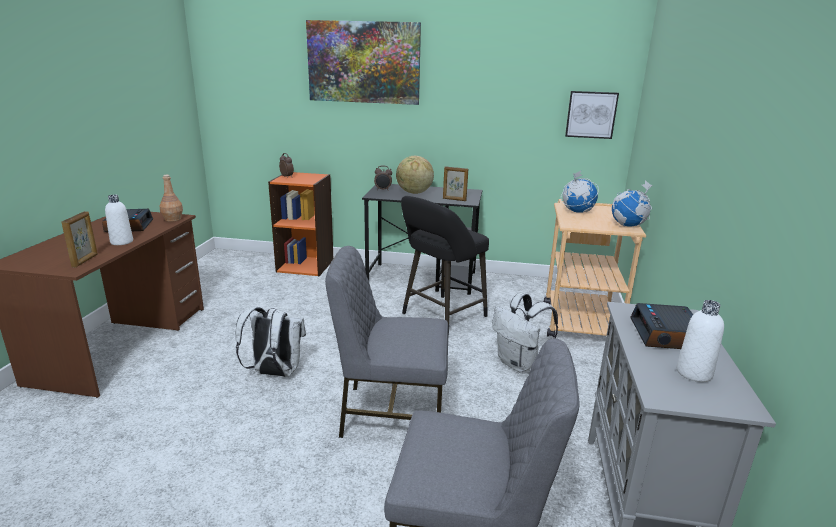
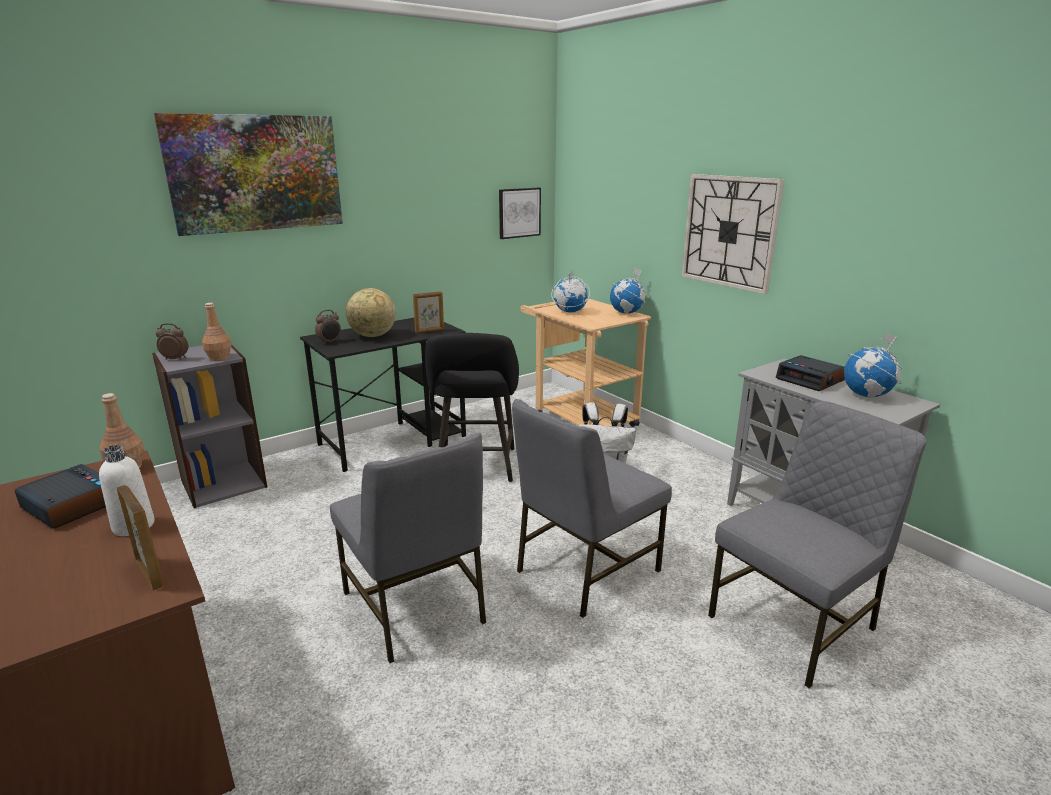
camera: 45 degrees left, 0 degrees up
(274, 373) = (415, 608): white backpack -> grey chair
(304, 181) = (219, 358): none -> brown bottle
(305, 265) = (223, 483): orange bookcase -> grey bookcase
(694, 373) = (867, 395): white bottle -> globe
(702, 152) = (729, 232): none -> wall clock

